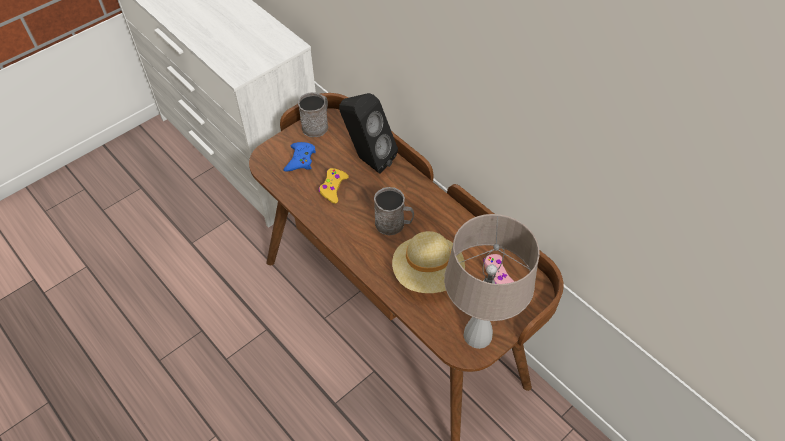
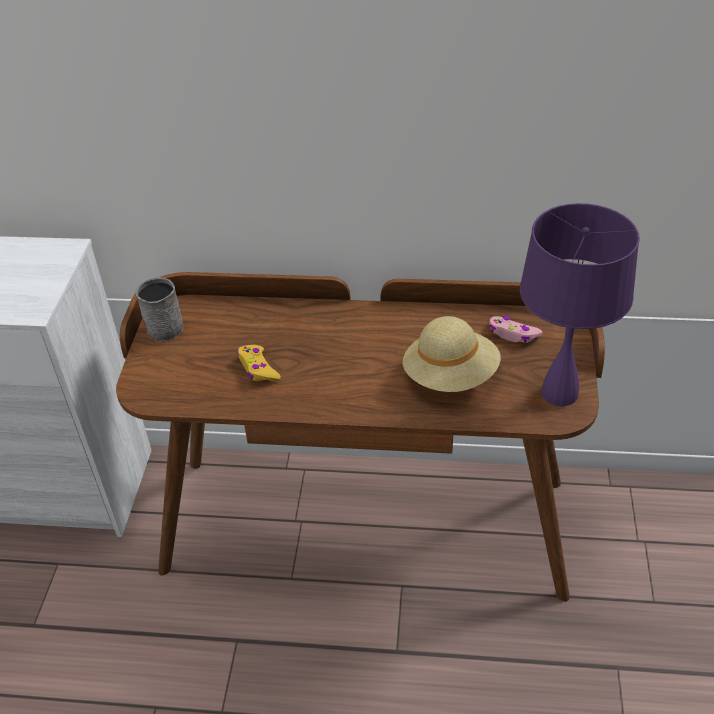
camera: 40 degrees left, 10 degrees down
(300, 160) = (186, 367): blue game controller -> none
(367, 159) = (262, 321): black speaker -> none
(394, 224) = (363, 358): grey mug -> none
(477, 335) = (559, 393): beige table lamp -> purple table lamp

